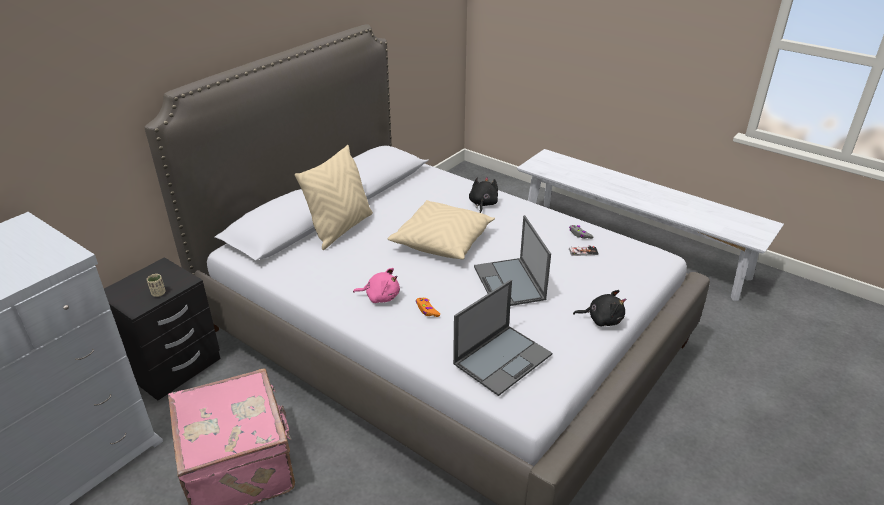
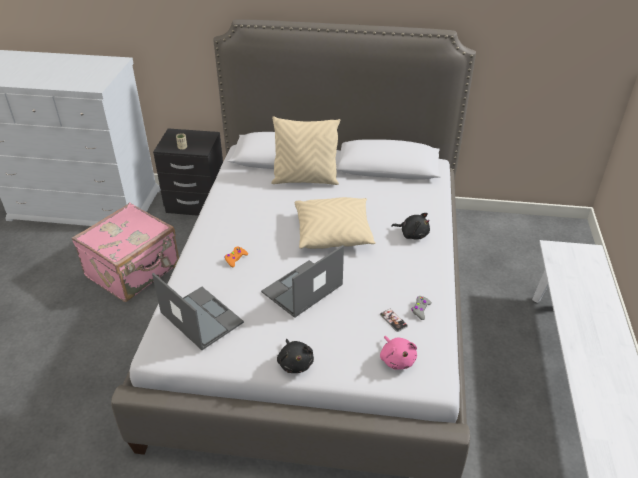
camera: 60 degrees right, 5 degrees up
(380, 297) = (236, 231): pink plush toy -> pink plush toy (397, 359)
(483, 204) = (412, 234): black plush toy -> black plush toy turned 45 degrees clockwise
(503, 358) = (200, 317): laptop -> laptop turned 150 degrees counterclockwise

